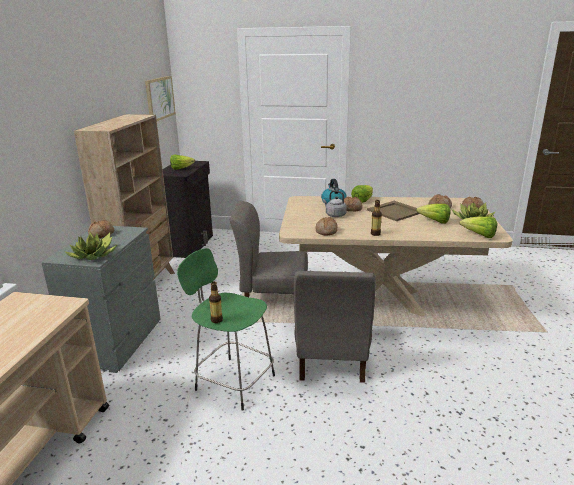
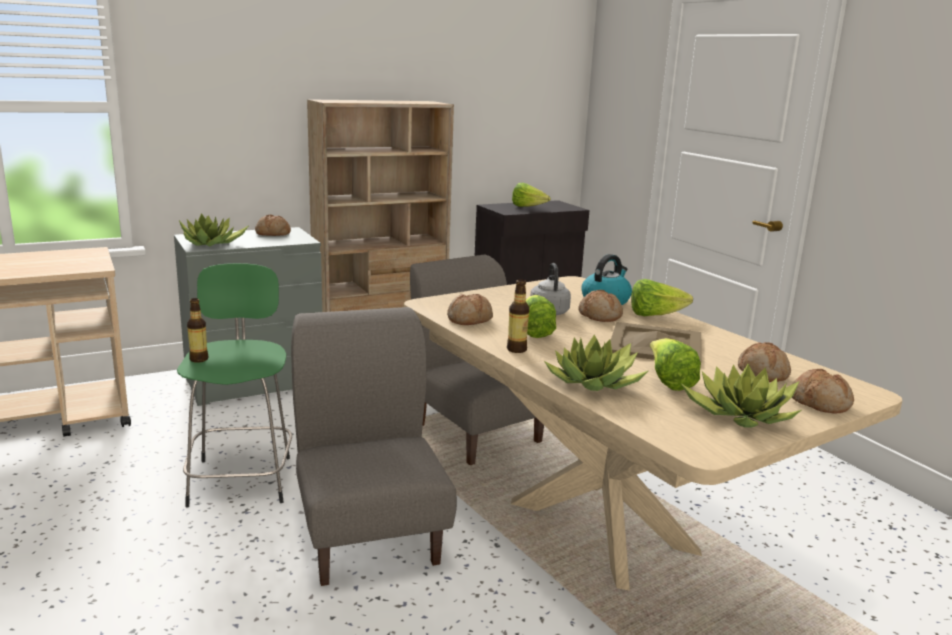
camera: 50 degrees right, 5 degrees down
(159, 98) = (541, 96): picture -> none
(331, 359) = (369, 535): grey chair -> grey chair turned 105 degrees clockwise
(425, 232) = (595, 382): none -> potted plant
(479, 235) = (672, 431): lettuce -> lettuce (534, 331)

